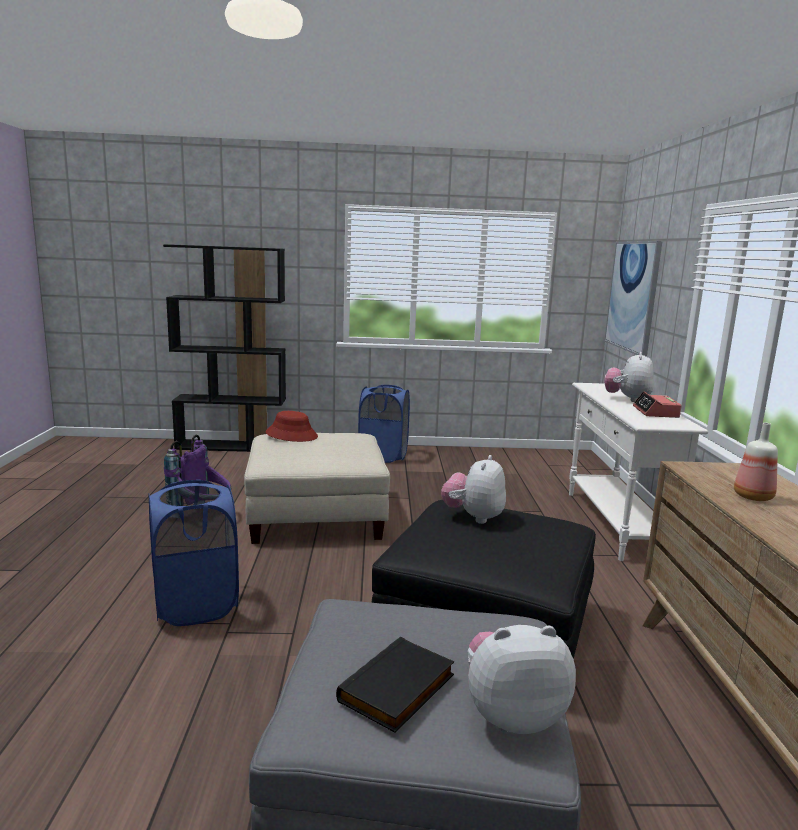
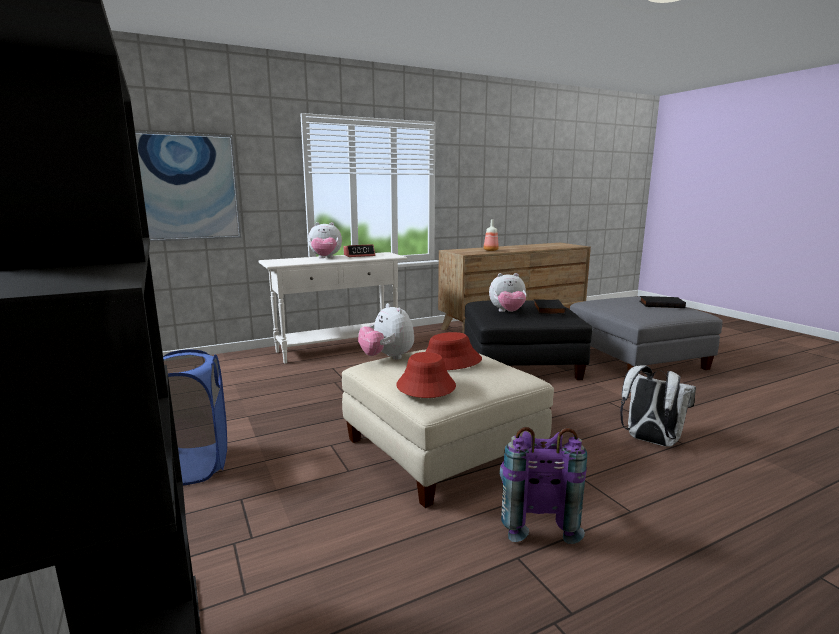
camera: 115 degrees left, 0 degrees up
(196, 605) = (649, 441): blue laundry basket -> white backpack
(323, 448) = (449, 362): none -> red hat
(461, 544) = (547, 309): none -> black book
(512, 715) = (636, 298): plush toy -> plush toy (387, 358)

